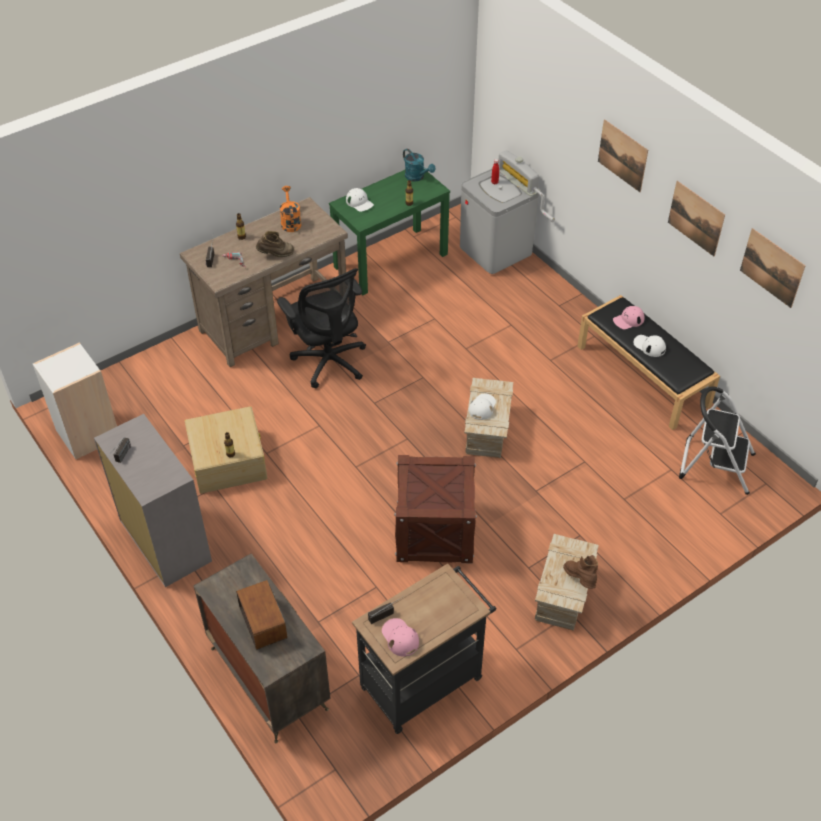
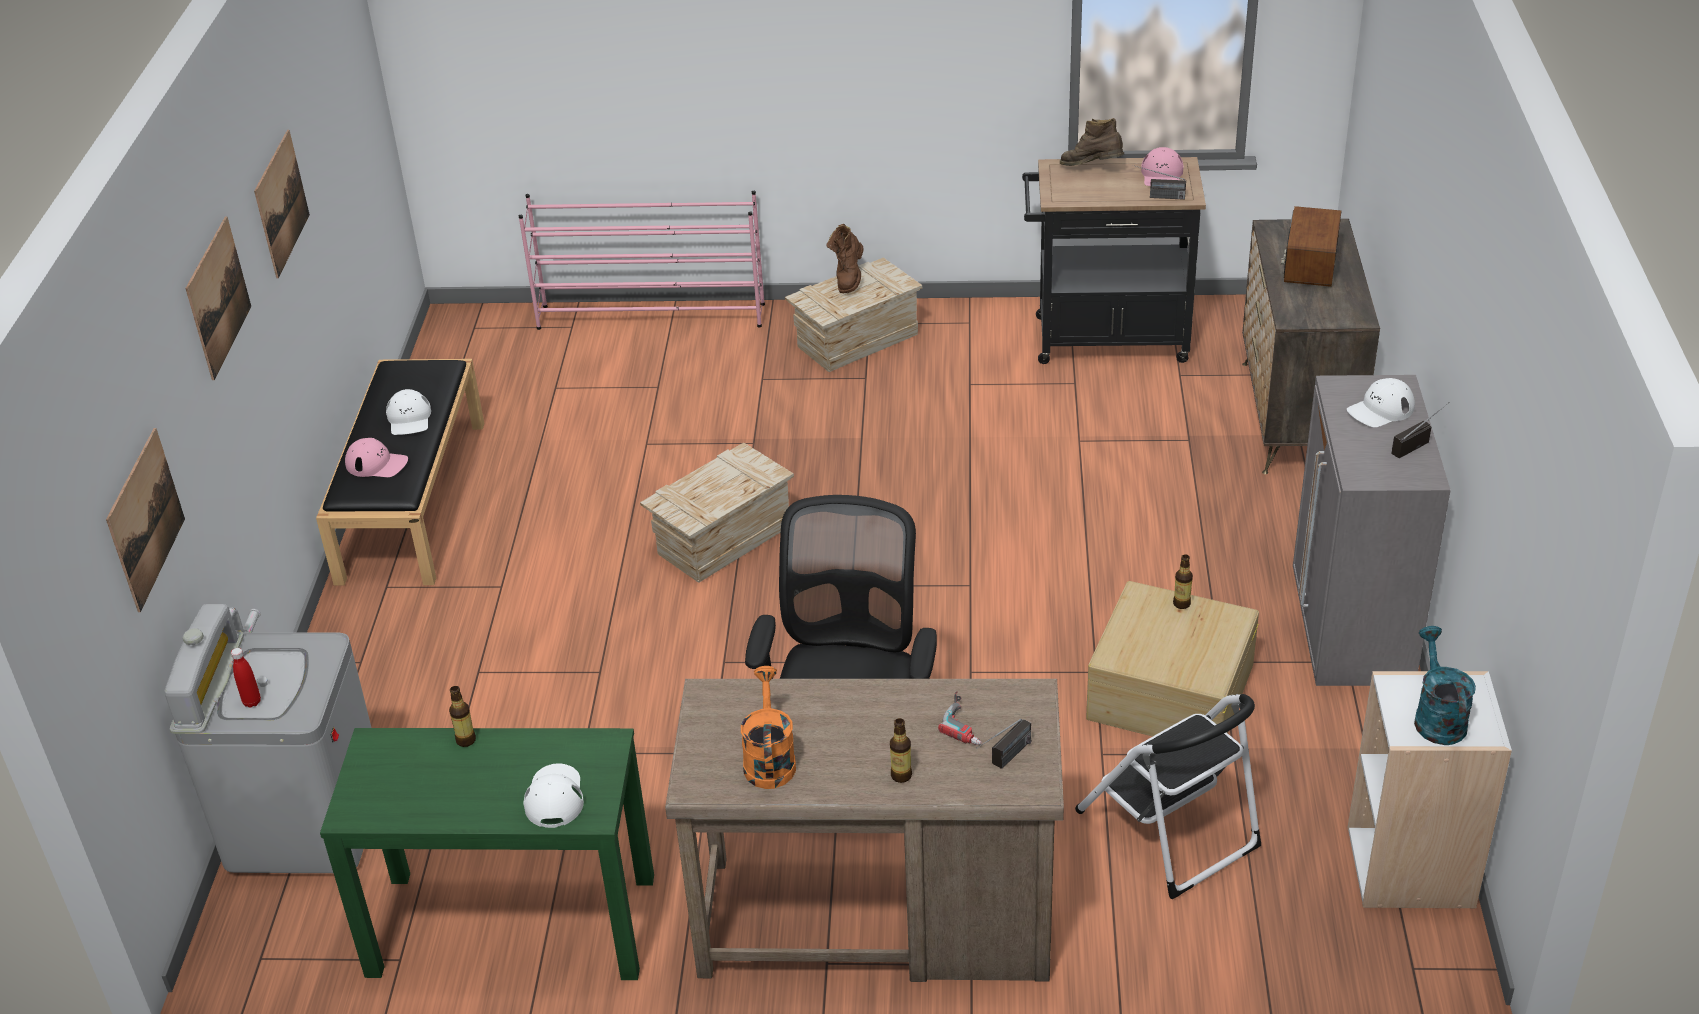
camera: 140 degrees left, 10 degrees down
(276, 255) = (870, 697): brown boot -> brown boot (1092, 168)
(290, 222) = (769, 759): orange watering can -> orange watering can turned 150 degrees clockwise
(417, 177) = (369, 796): turquoise watering can -> turquoise watering can (1436, 717)
(435, 531) = (940, 460): crate -> none
(482, 407) = (729, 489): white cap -> white cap (1380, 410)
(690, 546) = (652, 316): none -> pink shoe rack
(714, 465) = (499, 368): step ladder -> step ladder (1171, 832)
(772, 267) = (324, 106): picture -> picture (145, 519)

